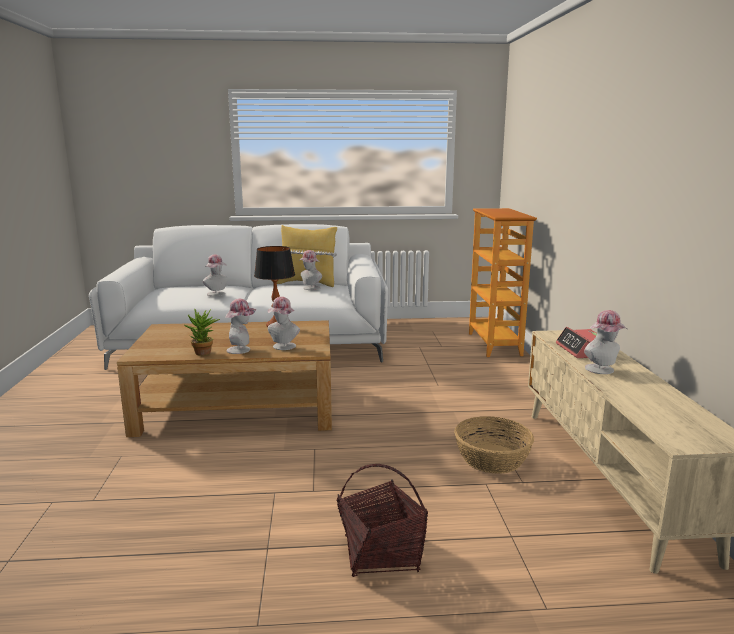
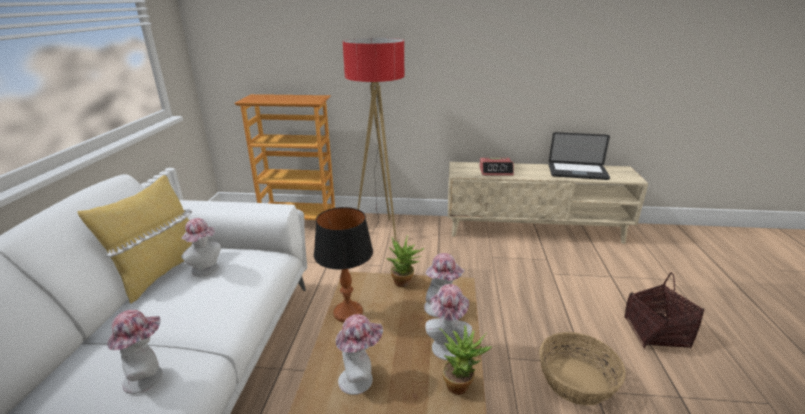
camera: 80 degrees left, 10 degrees up
(314, 336) = (405, 284): none -> potted plant
(492, 458) = (517, 264): basket -> basket (576, 380)
(507, 378) = (379, 231): none -> floor lamp
(602, 370) = (533, 173): hat -> hat (360, 379)
(651, 399) = (577, 172): none -> laptop

